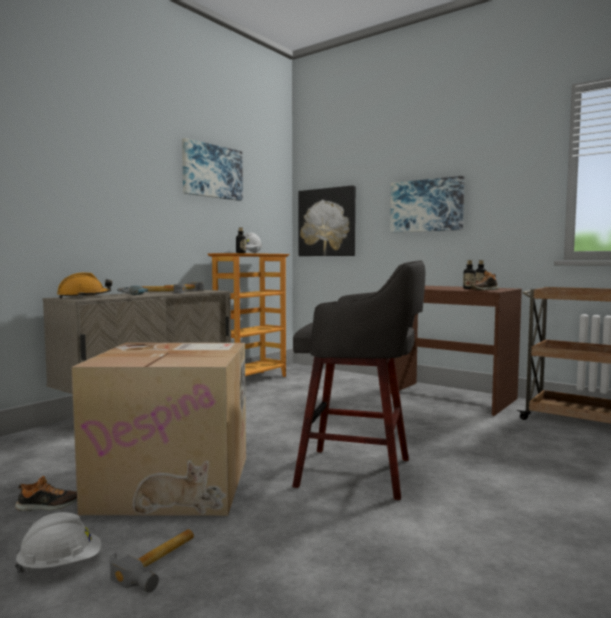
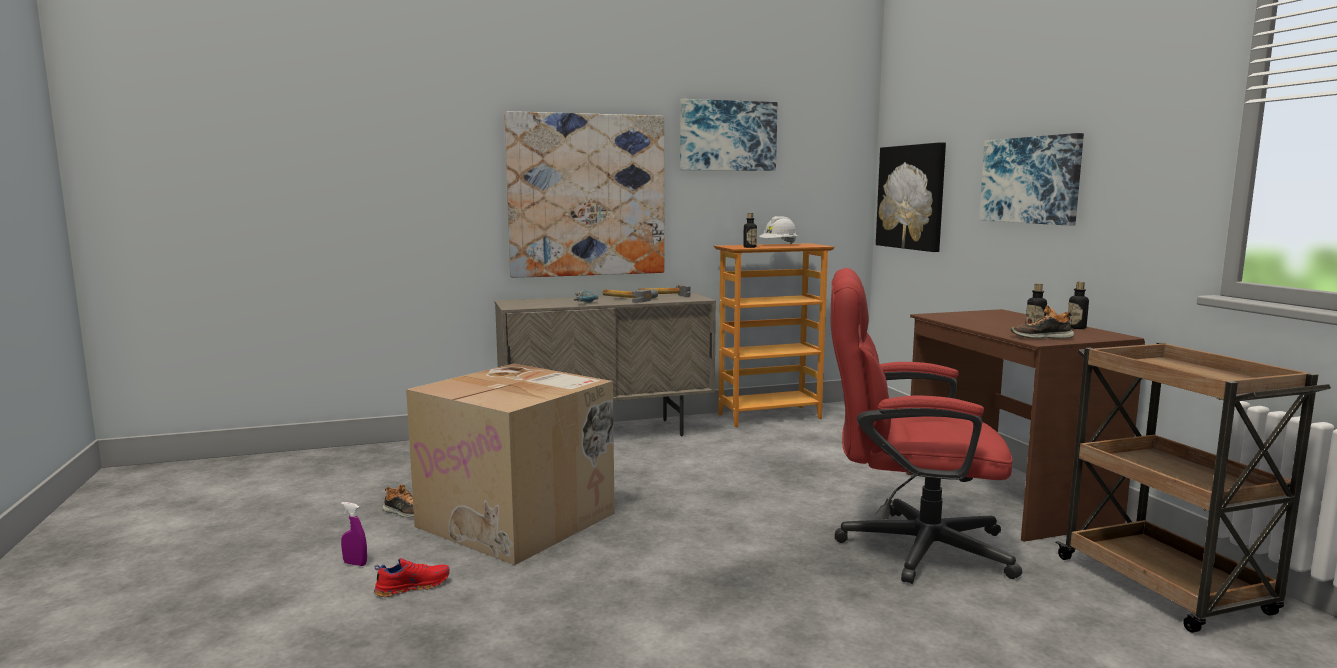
camera: 35 degrees right, 5 degrees up
(61, 565) = (355, 563): white hard hat -> purple spray bottle
(84, 297) = (529, 302): orange hard hat -> none
(117, 207) = (587, 195): none -> picture
(160, 563) = (412, 587): hammer -> red shoe
(359, 473) = (698, 563): grey stool -> none
(450, 431) = (907, 546): none -> red office chair

